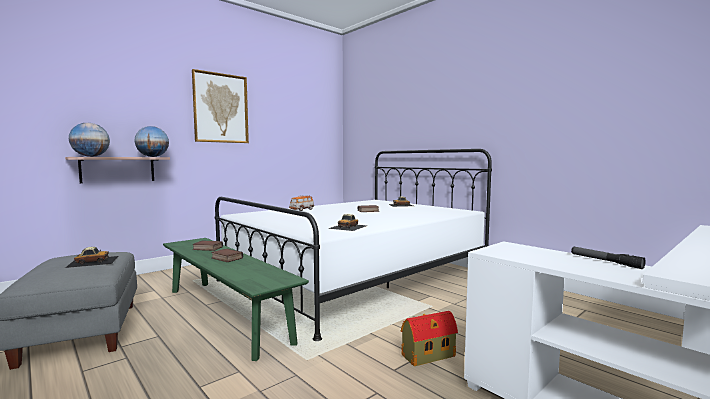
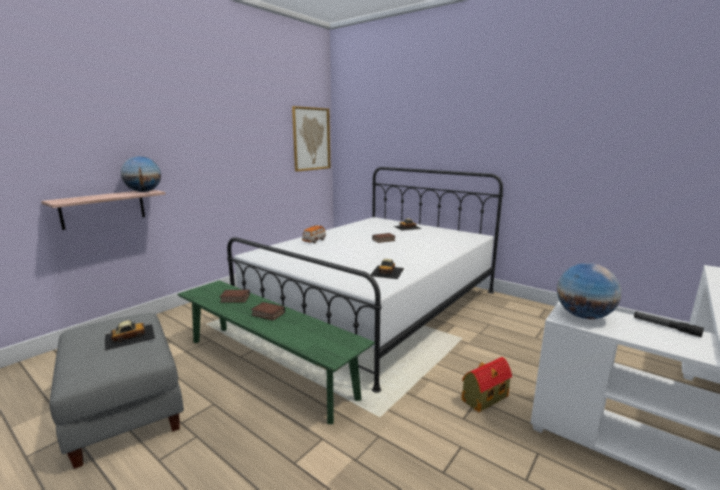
camera: 10 degrees left, 10 degrees up
(91, 156) = (75, 199): globe -> globe (583, 316)
(221, 108) = (209, 126): picture -> picture (311, 139)

